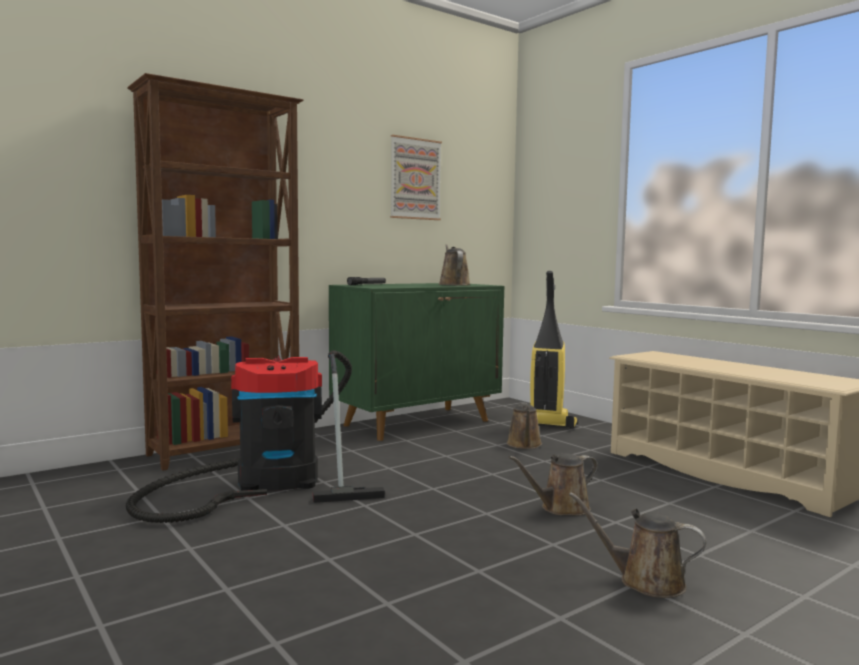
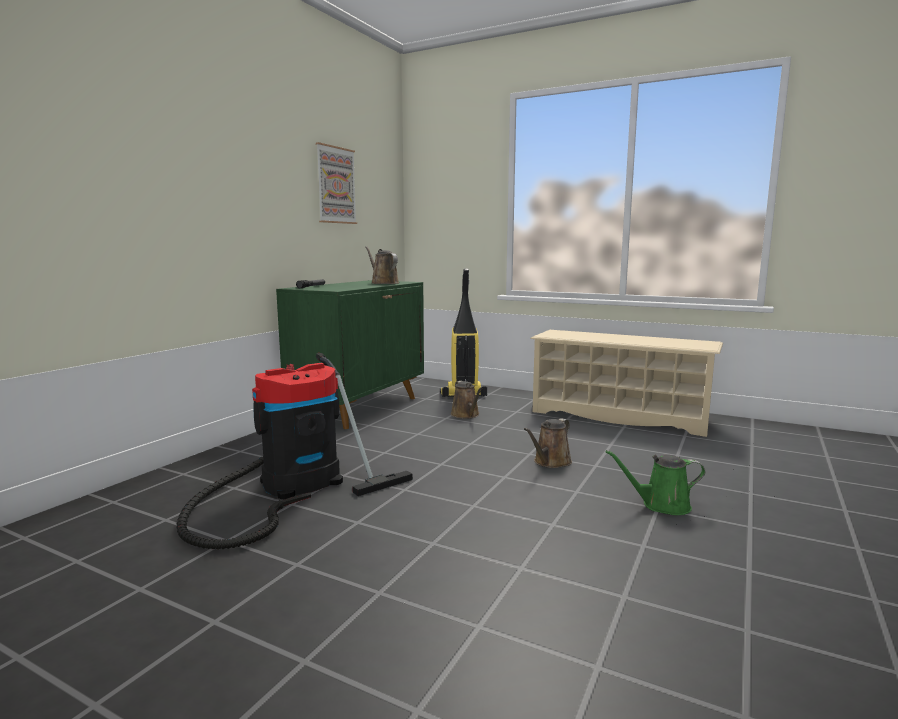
camera: 25 degrees left, 5 degrees up
(226, 451) = (212, 462): brown bookcase -> none
(645, 581) = (661, 505): brown watering can -> green watering can

